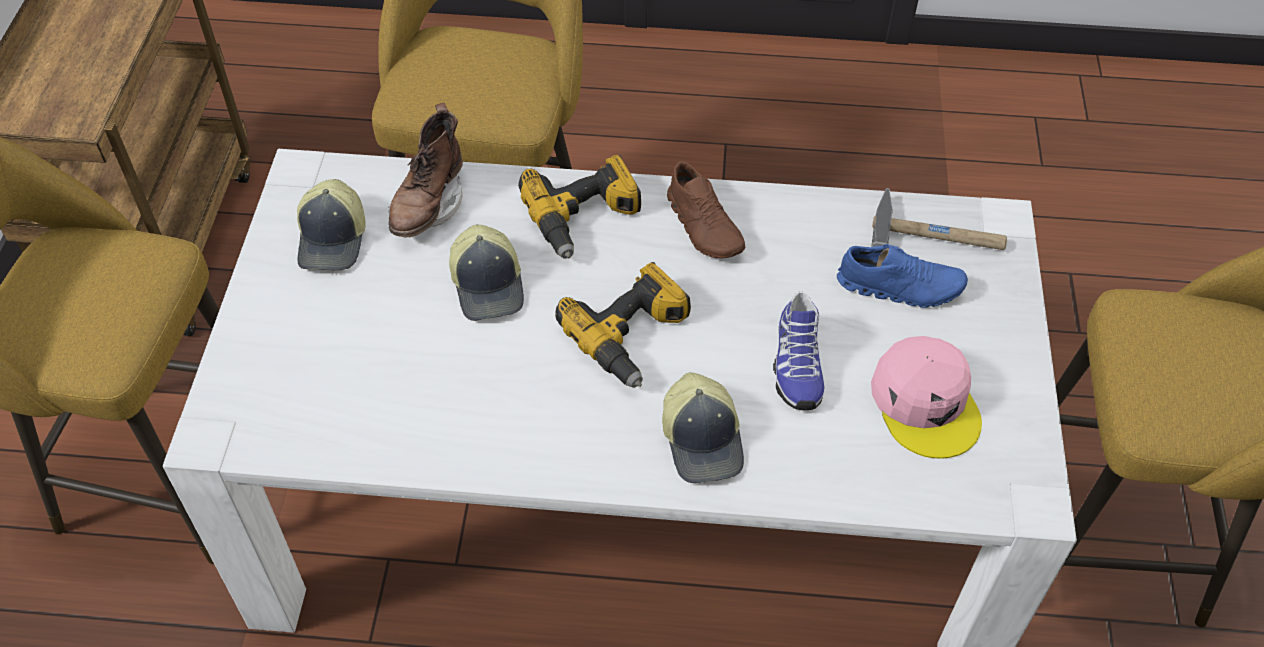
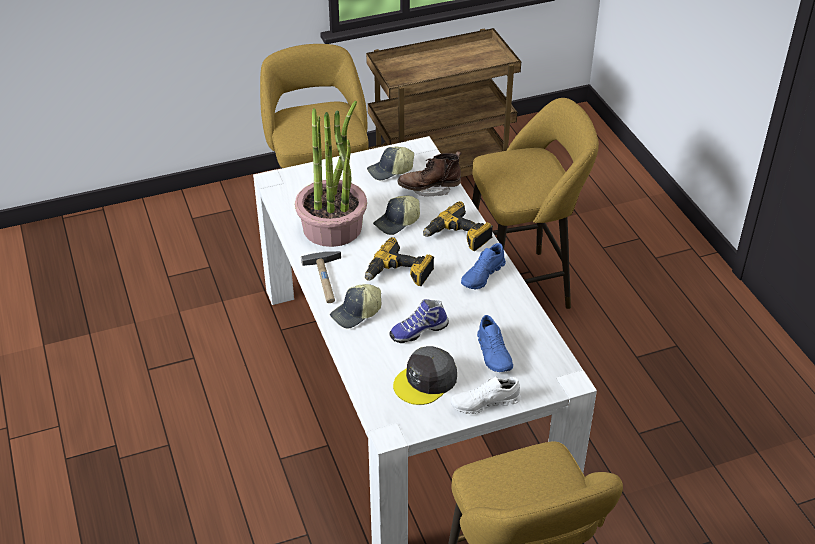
camera: 65 degrees right, 10 degrees down
(434, 388) = (332, 227): none -> potted plant
(704, 226) = (482, 276): brown shoe -> blue shoe
(925, 403) = (426, 381): pink cap -> grey cap
(937, 234) = (541, 359): hammer -> hammer (326, 280)
(1008, 344) = (484, 403): none -> white shoe

